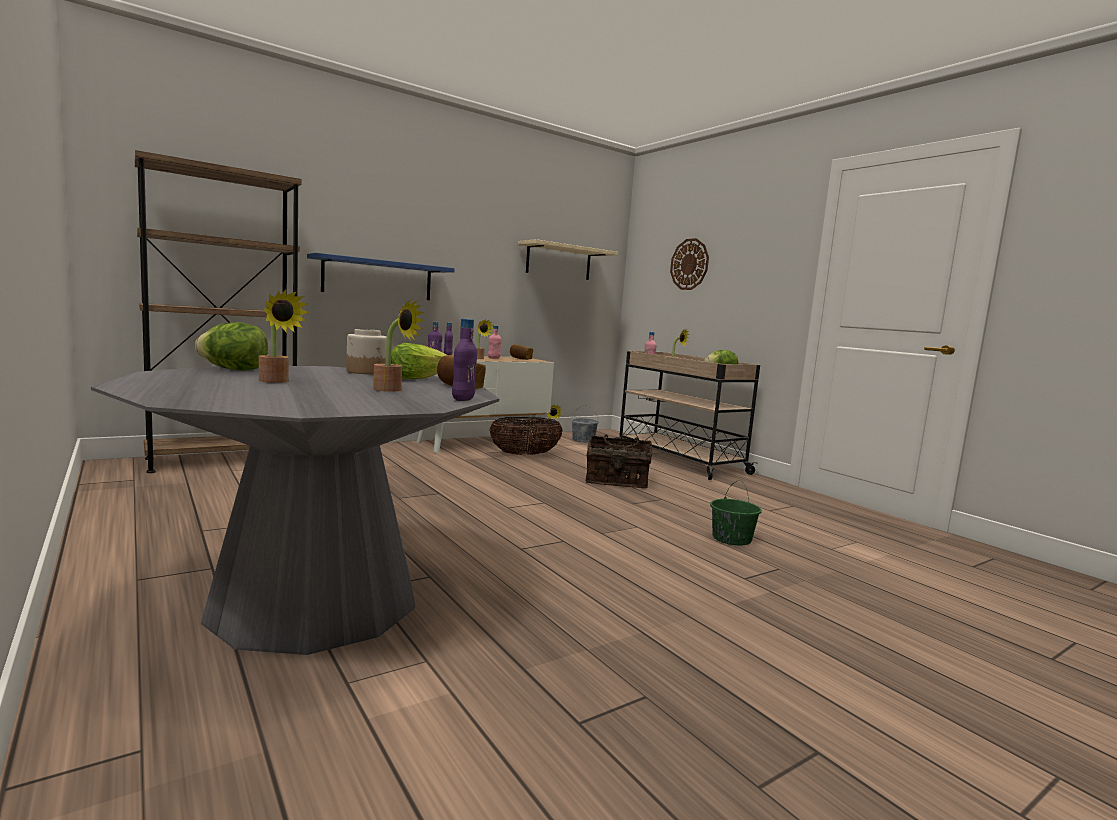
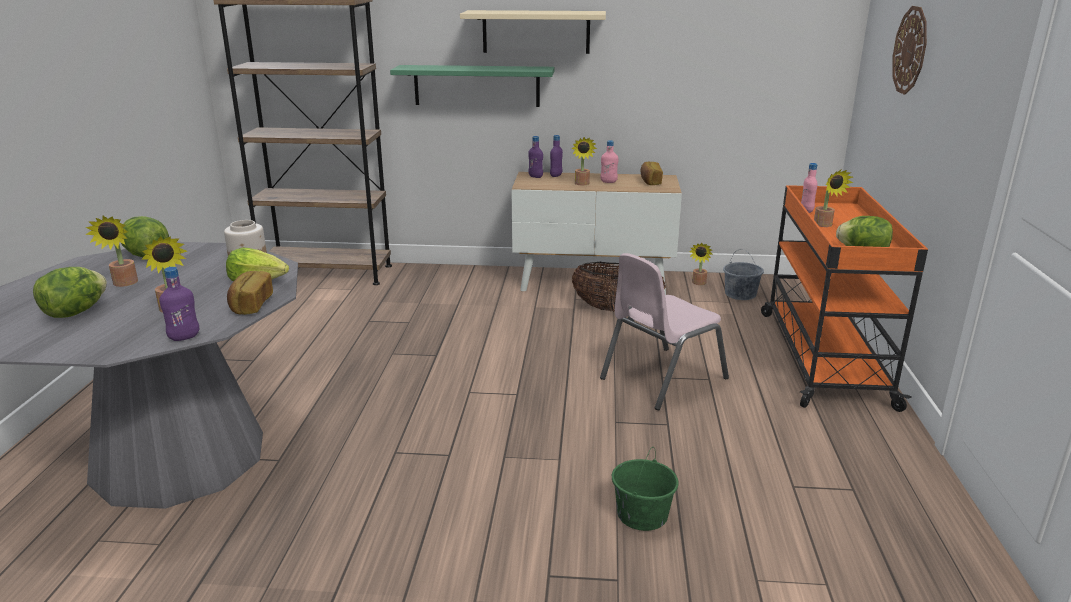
camera: 40 degrees right, 15 degrees up
(284, 394) = (75, 312): none -> lettuce
(378, 279) = (476, 85): blue shelf -> green shelf
(558, 261) = (733, 40): beige shelf -> beige shelf (536, 32)
(616, 480) = (662, 378): basket -> pink chair
(677, 459) = (823, 356): beige cart -> orange cart

